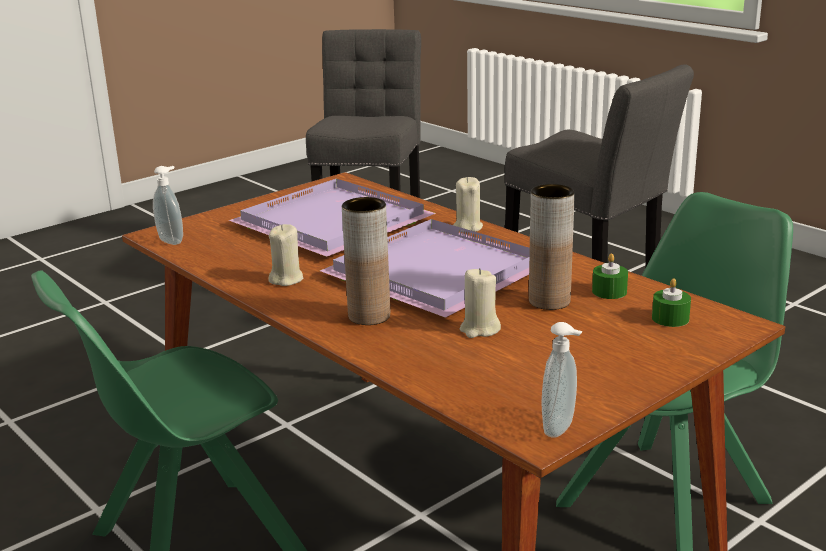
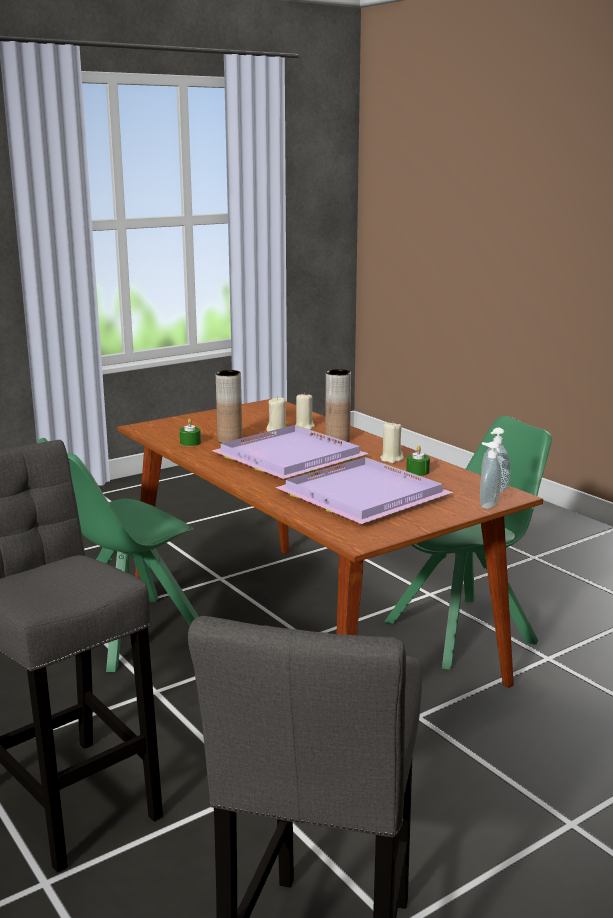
camera: 175 degrees left, 5 degrees down
(467, 227) = (253, 485): beige candle -> beige candle (304, 427)
(561, 429) = (261, 404): soap dispenser -> soap dispenser (487, 505)
(670, 318) = (172, 430): green candle -> green candle (417, 471)

